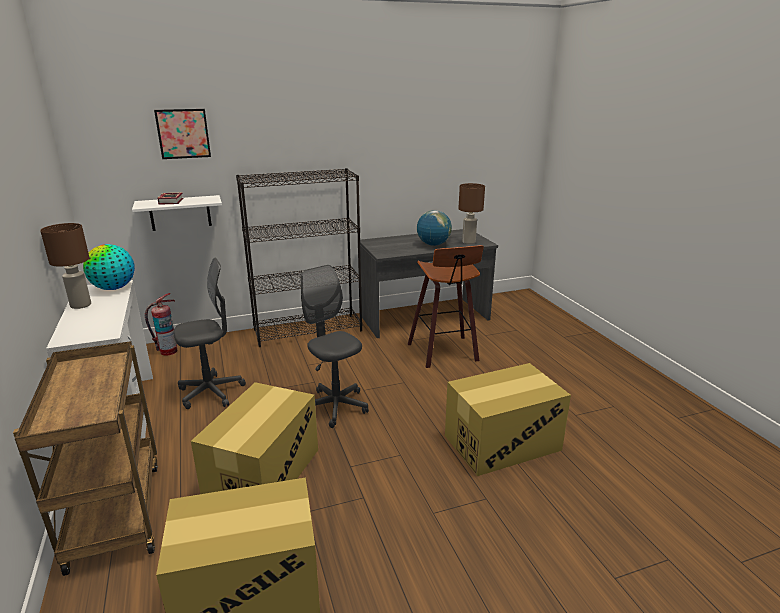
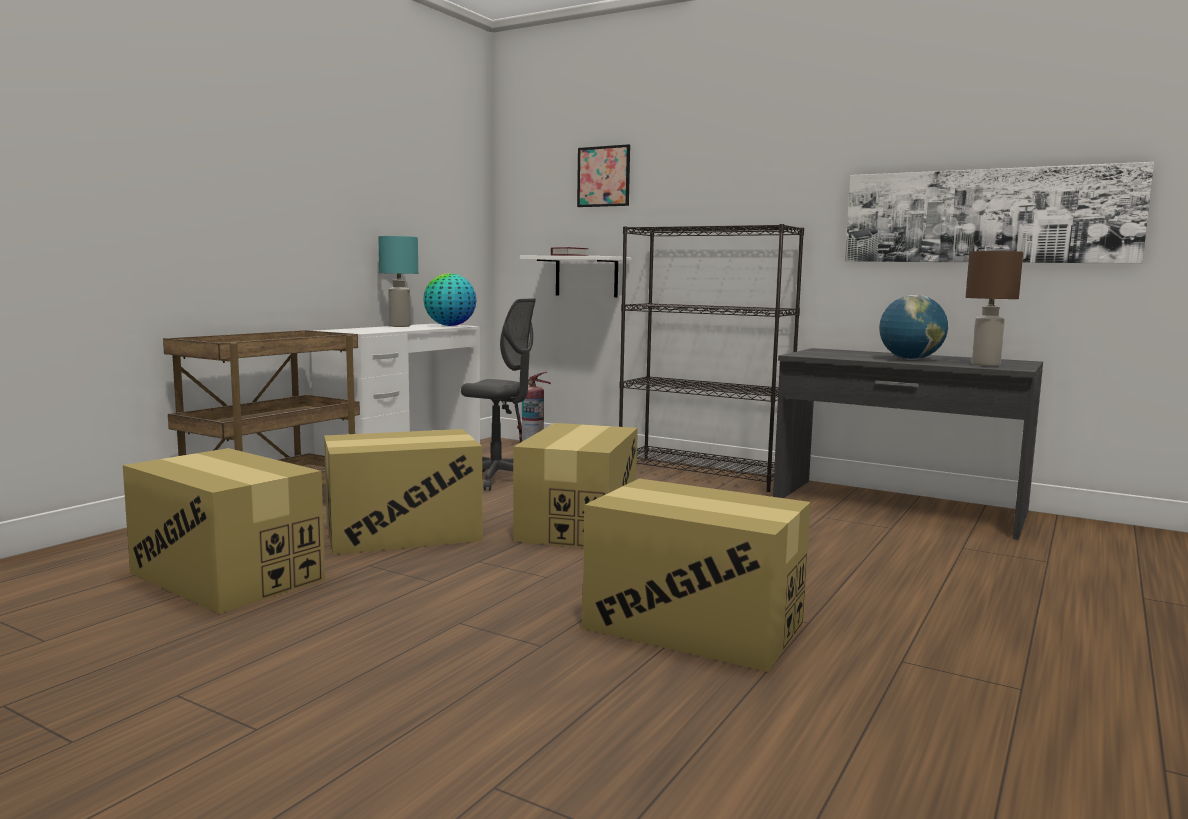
camera: 50 degrees right, 15 degrees down
(81, 305) = (400, 326): brown table lamp -> turquoise table lamp
(335, 407) = (578, 525): grey office chair -> cardboard box
(441, 156) = (986, 216): none -> picture
(445, 353) = (839, 539): stool -> none

